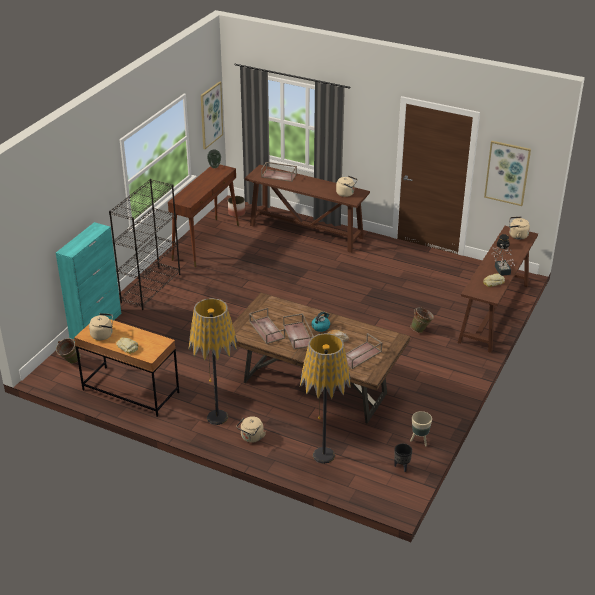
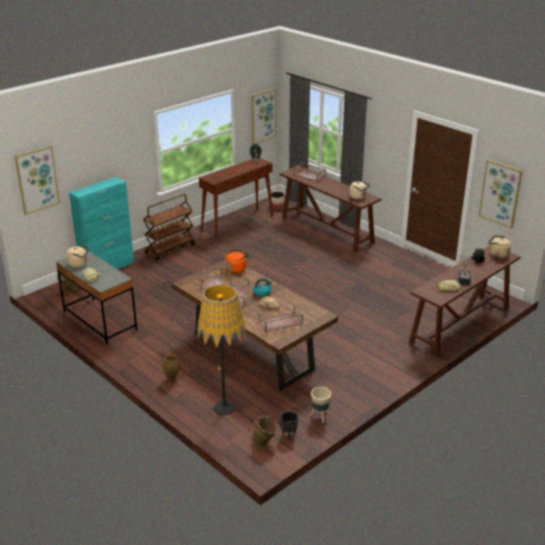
camera: 20 degrees right, 5 degrees down
(26, 247) = (37, 179): none -> picture
(130, 391) = (100, 321): brown desk -> grey desk
(151, 288) = (170, 248): black bookcase -> brown cart
(217, 417) = (154, 356): floor lamp -> none
(251, 438) = (171, 379): beige kettle -> brown vase
(277, 304) = (237, 269): none -> orange kettle
(421, 330) = (381, 325): green bucket -> green bucket (265, 443)

